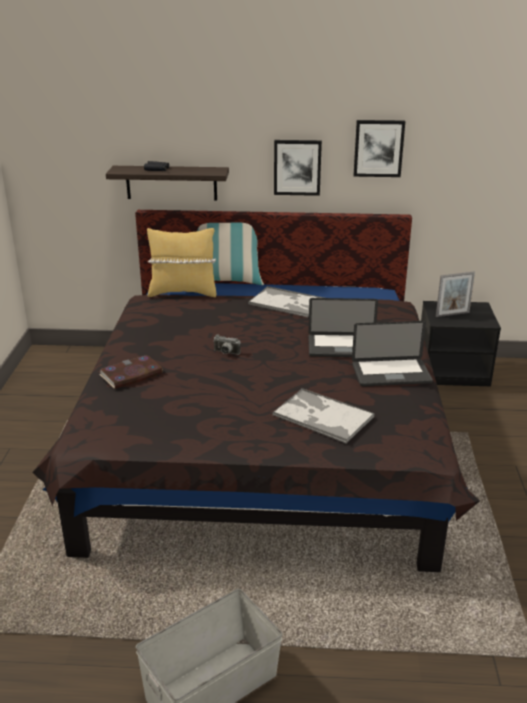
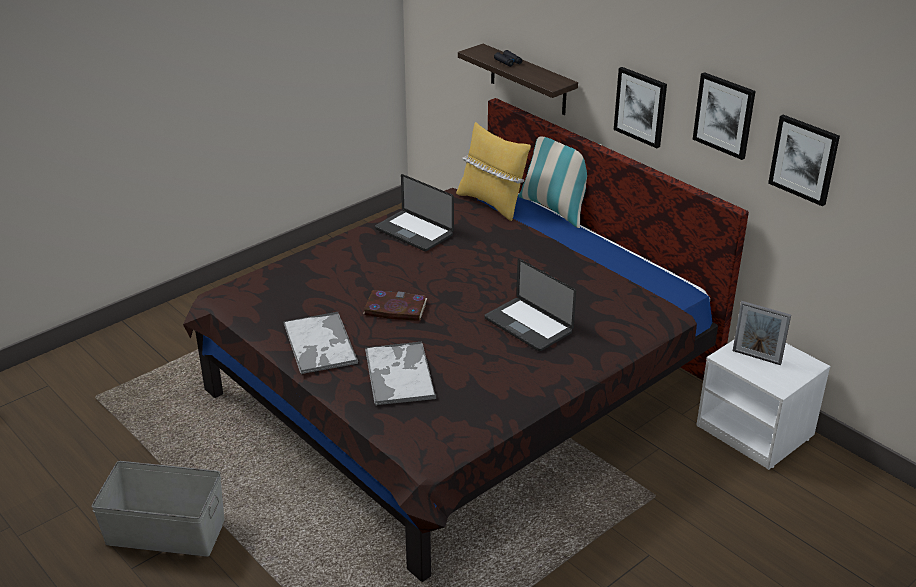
camera: 45 degrees right, 5 degrees up
(131, 375) = (328, 260): book -> book (395, 309)
(226, 353) = (424, 278): camera -> none
(287, 303) = (561, 257): tray -> tray (320, 344)
(391, 374) = (523, 373): laptop -> laptop (414, 232)
(451, 159) = (804, 159): none -> picture
(453, 371) = (756, 431): black nightstand -> white nightstand

